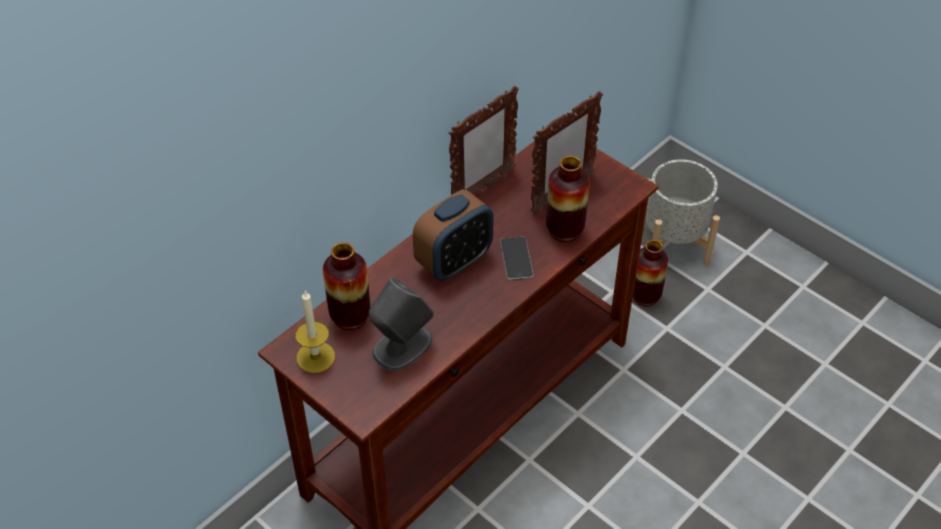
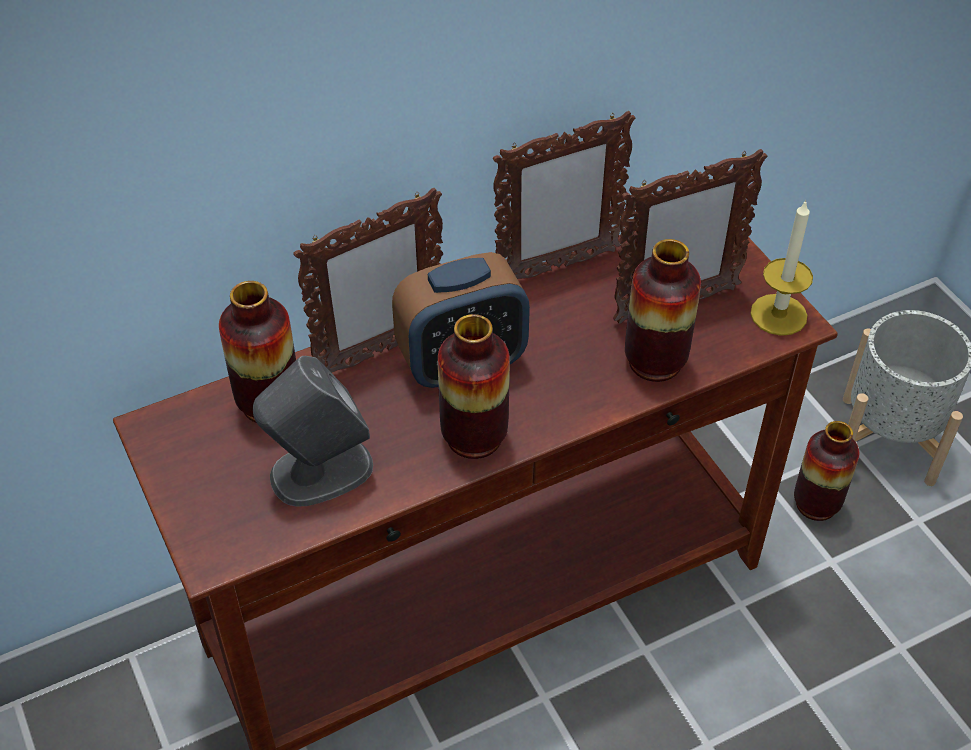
camera: 20 degrees right, 0 degrees up
(315, 357) = (188, 450): candle -> candle (778, 314)
(401, 268) = (379, 352): none -> picture frame
(481, 302) = (474, 437): none -> vase
(516, 258) = (559, 385): phone -> none

